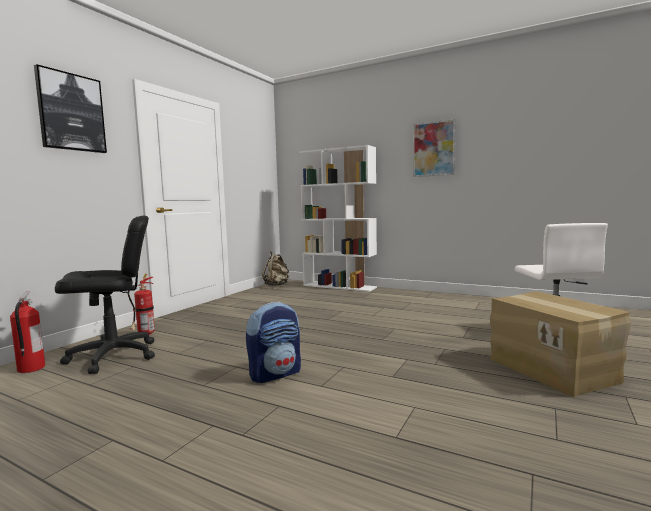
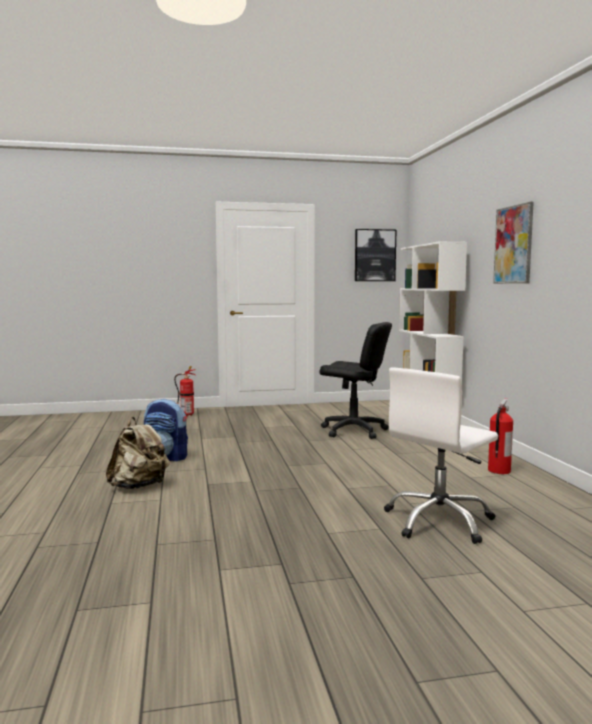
camera: 50 degrees right, 0 degrees up
(30, 369) = (104, 417): fire extinguisher -> fire extinguisher (498, 471)
(71, 112) = (160, 238): picture -> picture (374, 255)
(113, 356) = (142, 422): black office chair -> black office chair (353, 431)
(277, 285) = (375, 404): beige backpack -> beige backpack (139, 486)
(552, 369) = (312, 530): cardboard box -> none

